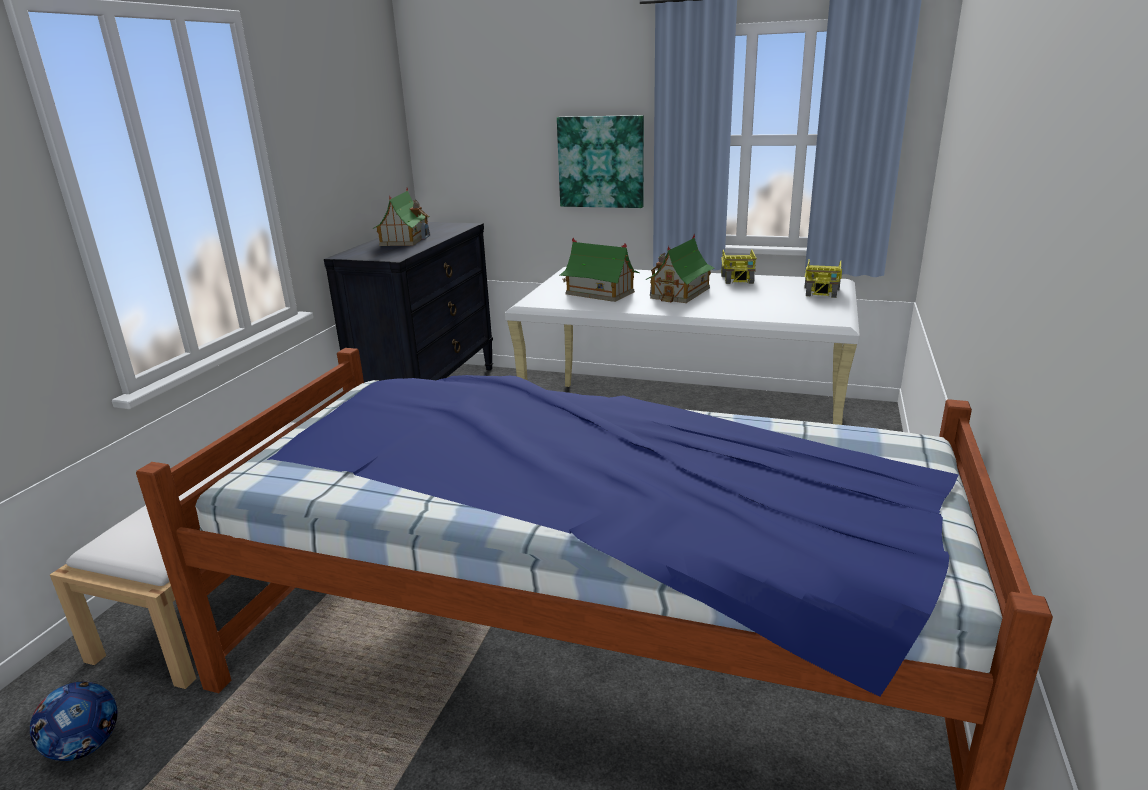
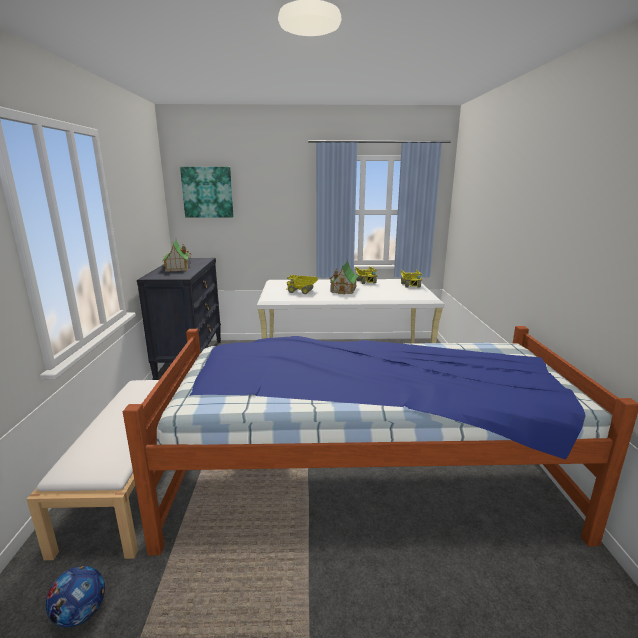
camera: 20 degrees left, 5 degrees down
(599, 293) = (302, 291): toy house -> toy truck
(601, 162) = (285, 223): picture -> picture (207, 192)

